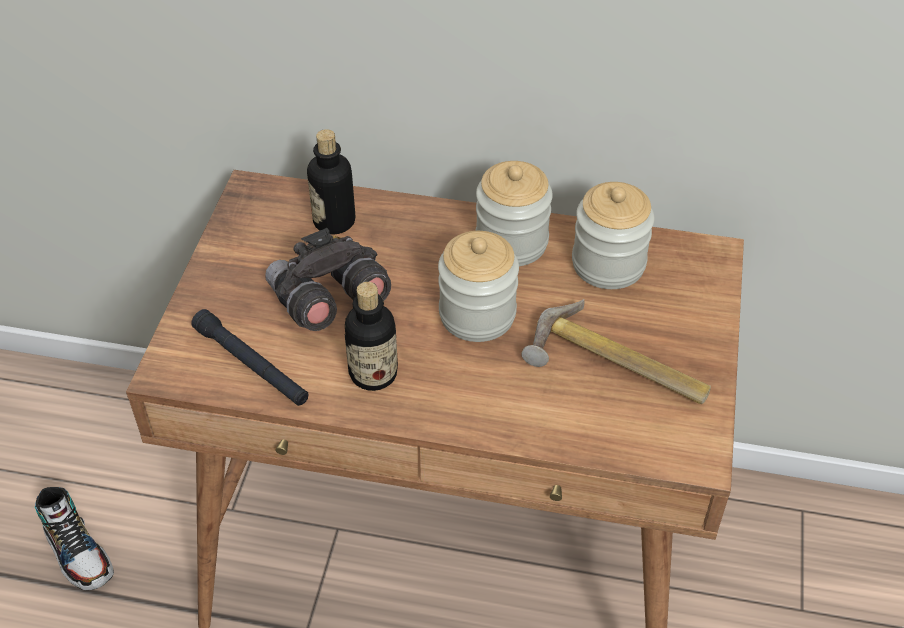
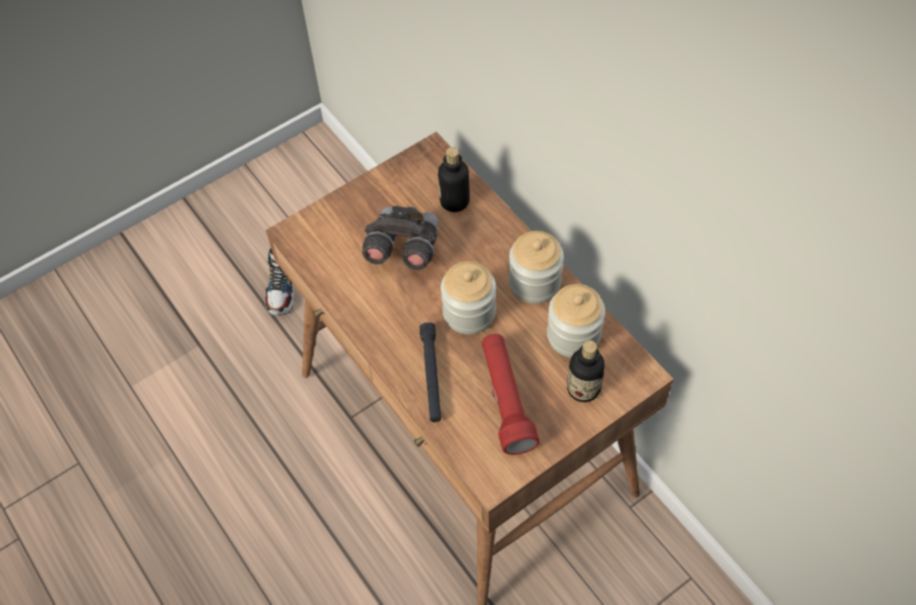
camera: 45 degrees right, 10 degrees up
(251, 365) = (332, 258): black flashlight -> black flashlight (431, 376)
(373, 374) = (383, 307): bottle -> bottle (583, 388)
(615, 369) = (506, 399): hammer -> red flashlight

